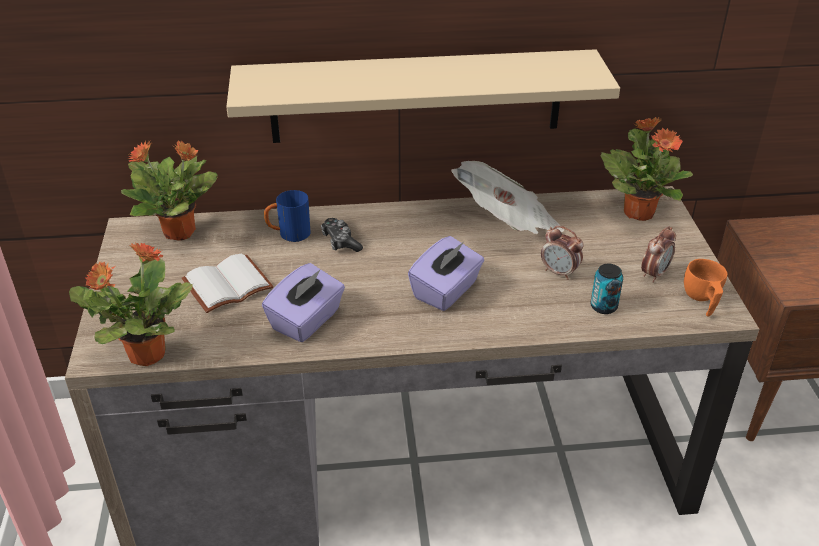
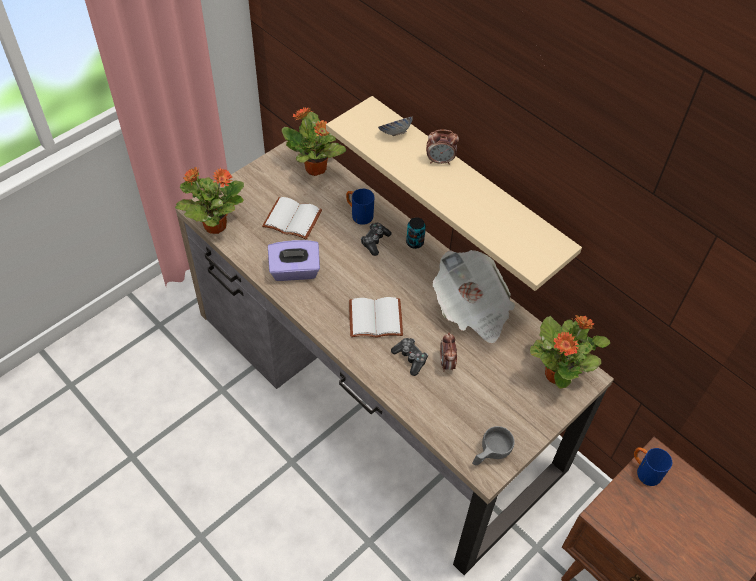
camera: 50 degrees right, 15 degrees up
(309, 74) = (395, 133): none -> bowl
(446, 291) = (376, 317): purple tissue box -> white book
(528, 294) = (410, 358): none -> game controller
(603, 306) = (433, 403): can -> can (415, 242)
(654, 274) = (493, 415): alarm clock -> alarm clock (440, 161)
(702, 300) = (489, 454): orange cup -> grey cup
(762, 244) = (644, 471): none -> blue mug

